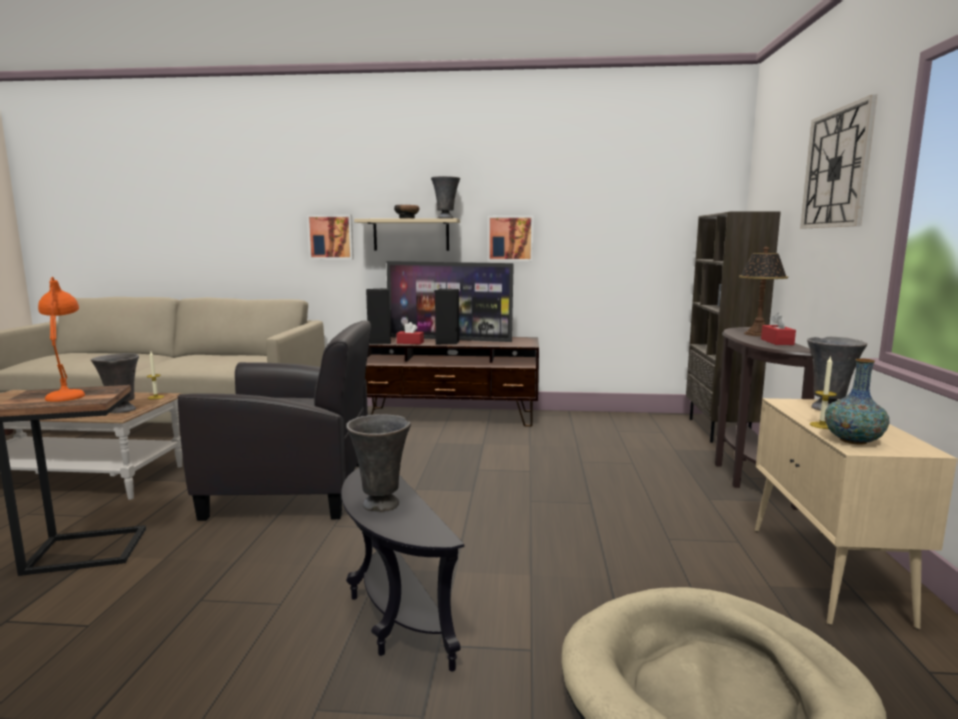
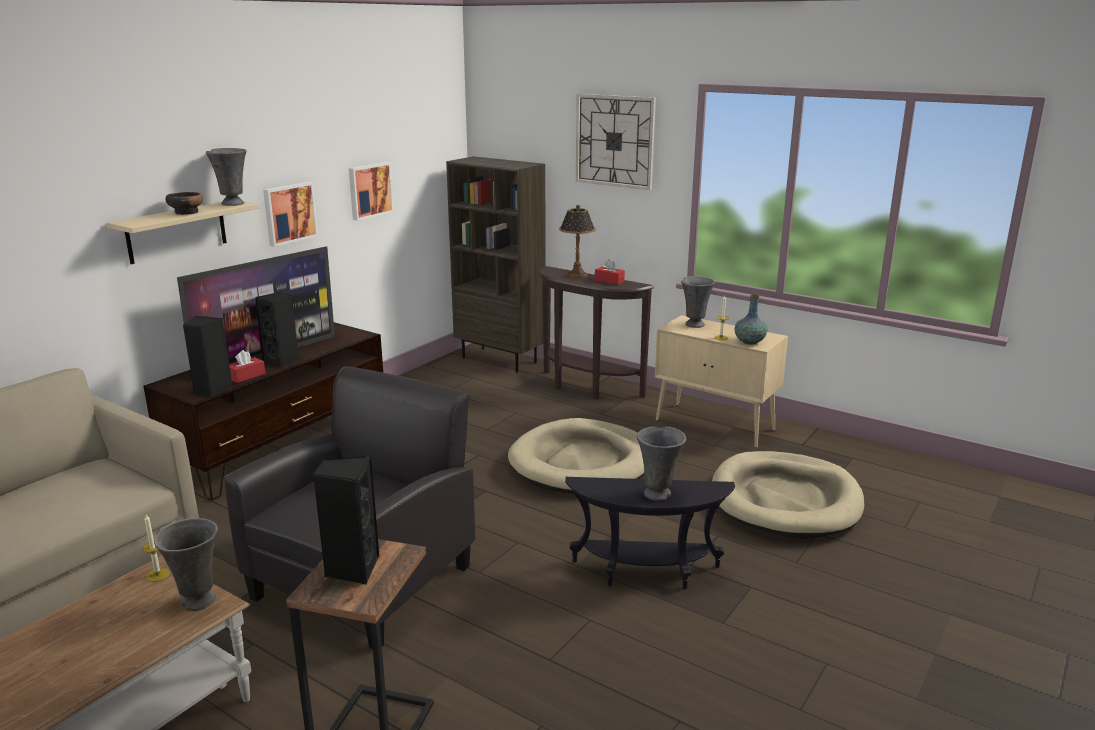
camera: 60 degrees left, 10 degrees up
(68, 394) = (352, 569): orange table lamp -> black speaker
(331, 237) = (61, 258): picture -> picture (369, 190)
(586, 517) = (582, 463): none -> beige dog bed

